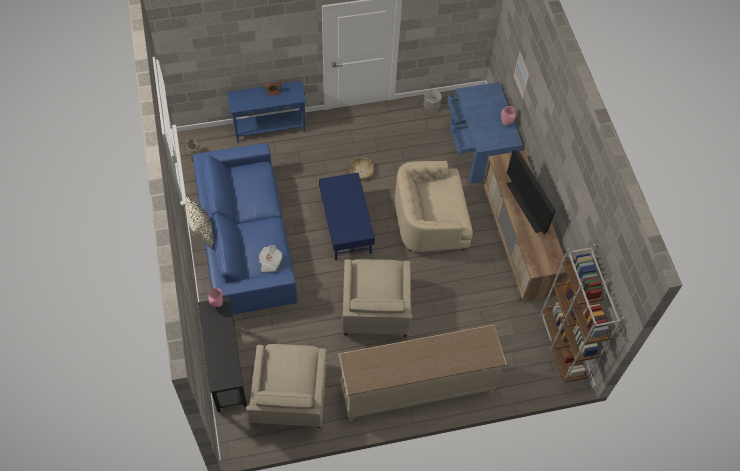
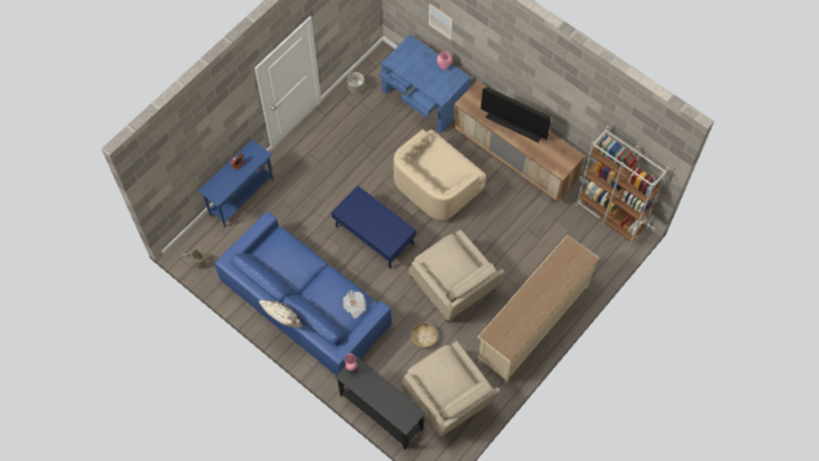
camera: 35 degrees left, 5 degrees up
(361, 171) = (348, 182): basket -> basket (424, 337)

